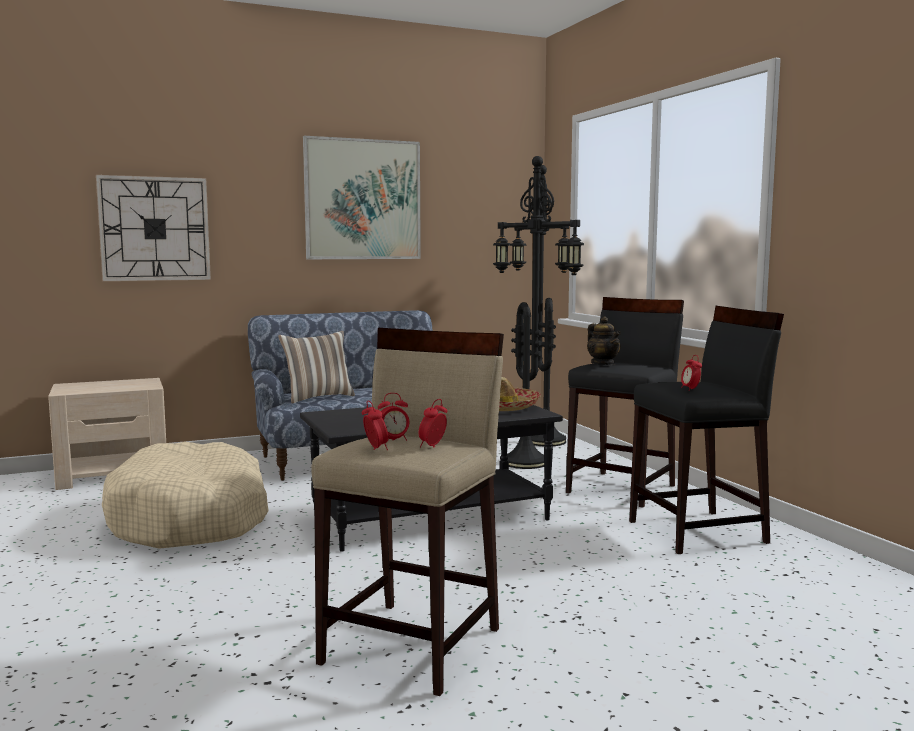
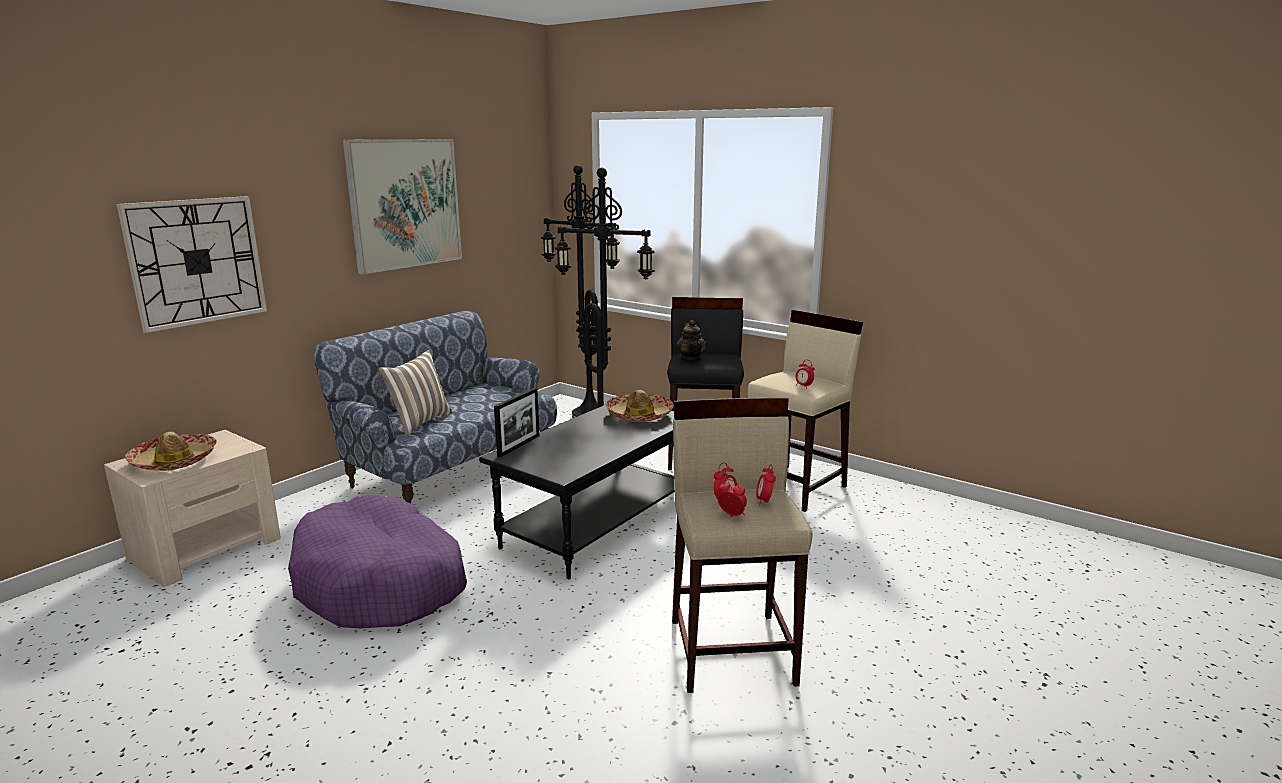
camera: 30 degrees left, 10 degrees up
(93, 387) = (174, 461): none -> hat
(191, 519) = (381, 583): beige dog bed -> purple dog bed
(346, 410) = (519, 446): none -> picture frame
(603, 364) = (691, 359): teapot -> teapot turned 45 degrees clockwise
(699, 532) = (796, 487): black stool -> beige stool

